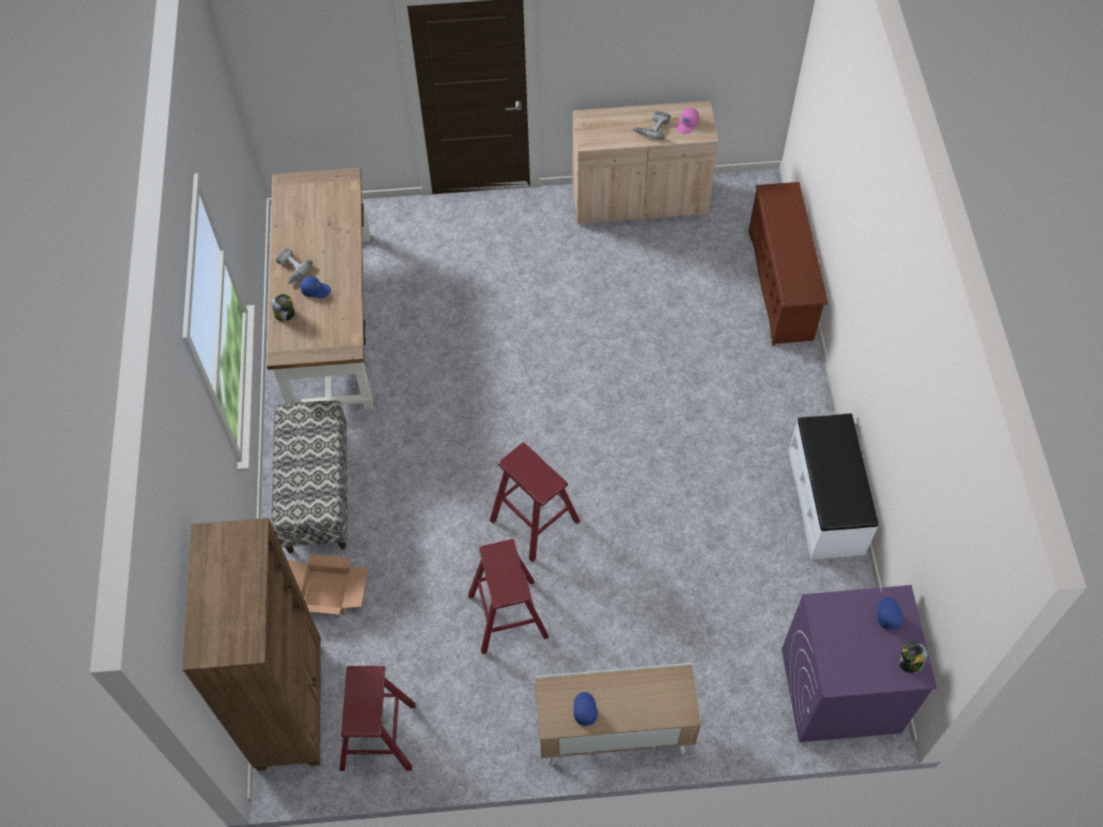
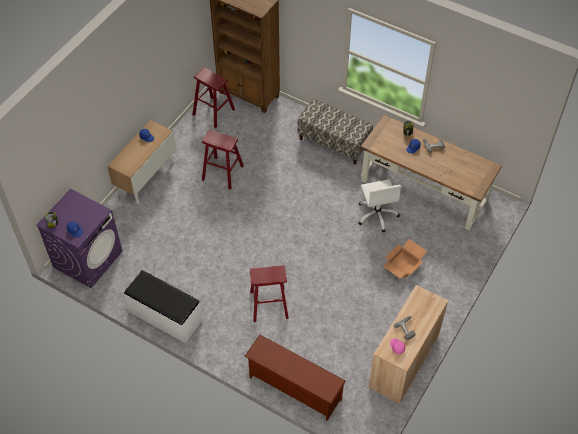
camera: 125 degrees right, 5 degrees down
(326, 593) = (285, 124): cardboard box -> cardboard box (403, 264)
(426, 351) = (377, 215): none -> white office chair
(535, 521) = (255, 205): red stool -> red stool (269, 304)

